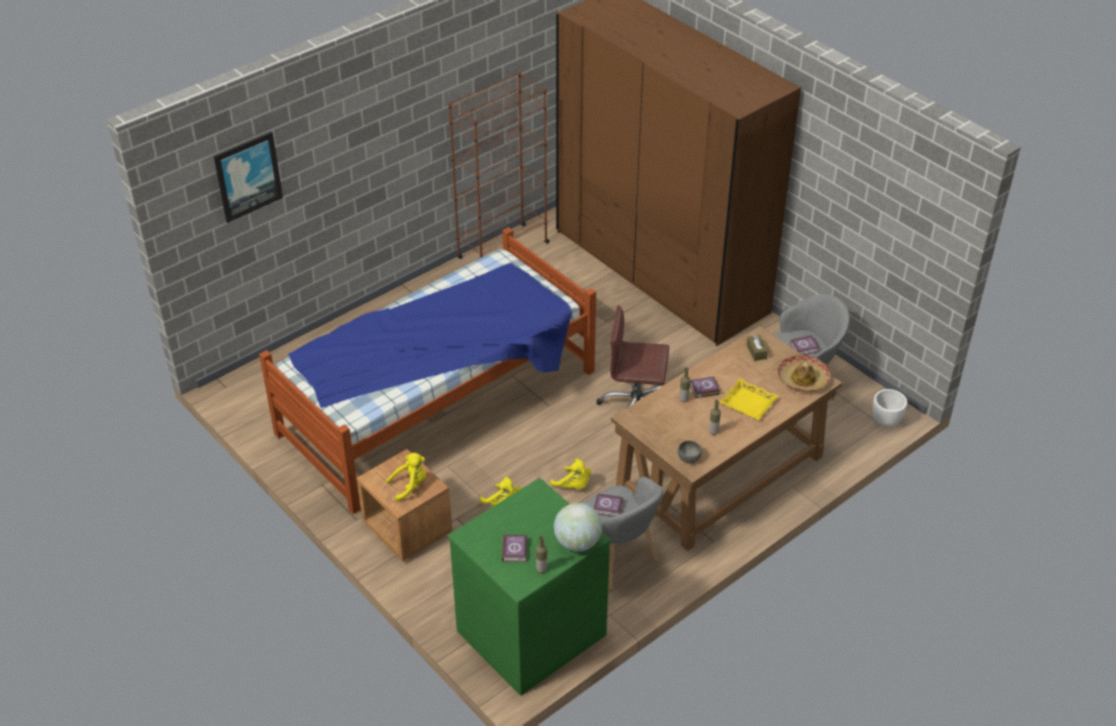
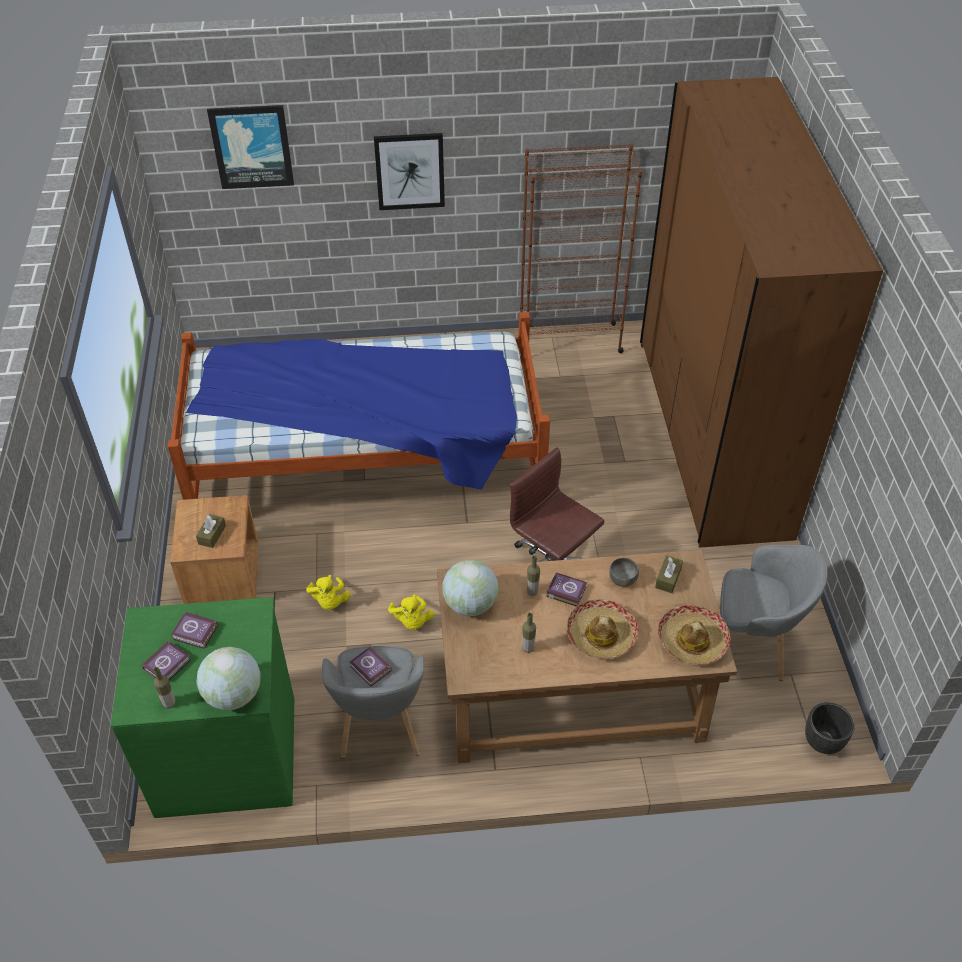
camera: 35 degrees right, 5 degrees up
(367, 152) = (410, 171): none -> picture
(410, 486) = (212, 535): yellow plush toy -> brown tissue box
(653, 426) = (470, 604): none -> globe
(689, 458) = (471, 664): grey bowl -> grey bowl (623, 579)
(748, 403) = (601, 635): yellow tray -> hat
(805, 348) = (759, 603): book -> book (196, 633)
(886, 421) = (822, 743): white planter -> black planter

